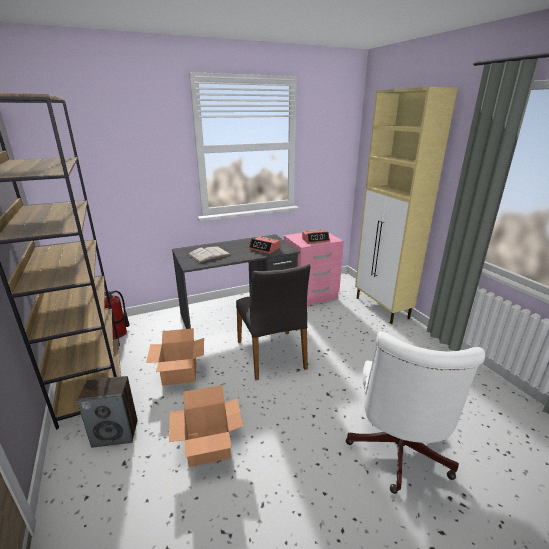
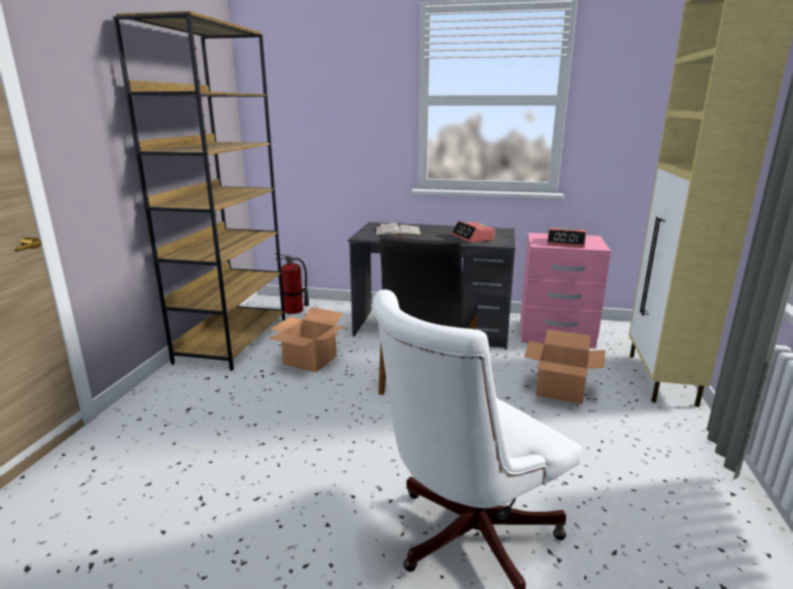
camera: 35 degrees right, 5 degrees down
(116, 433) = (206, 385): speaker -> none
(209, 445) = (267, 428): cardboard box -> cardboard box (561, 389)

